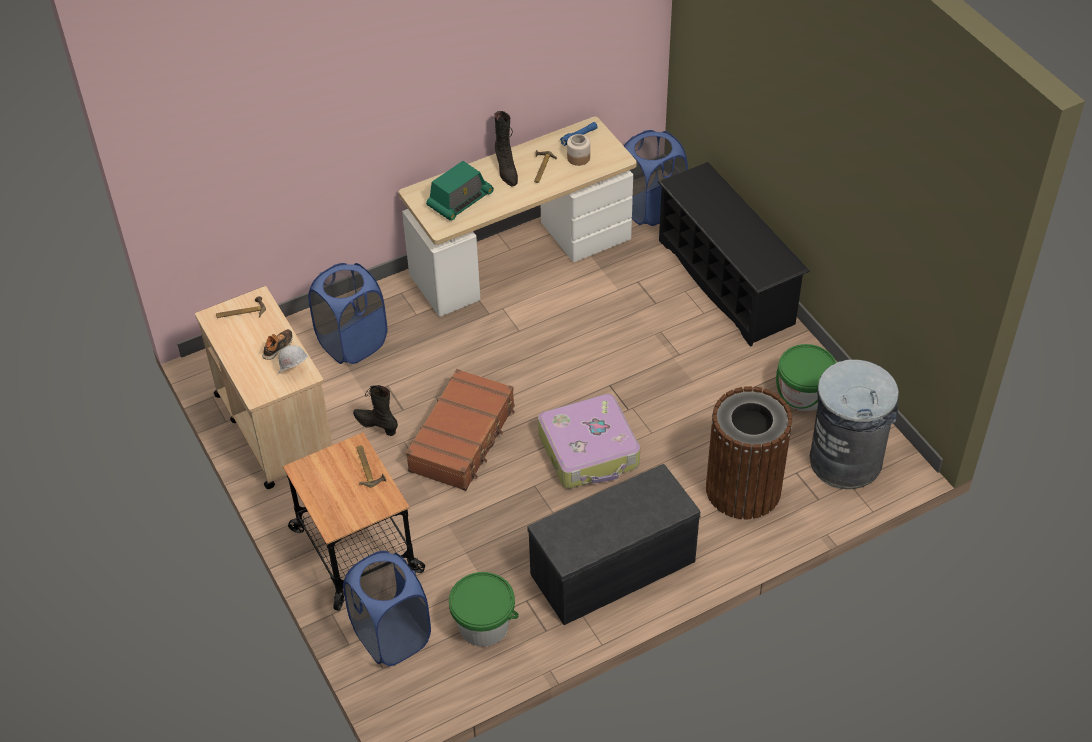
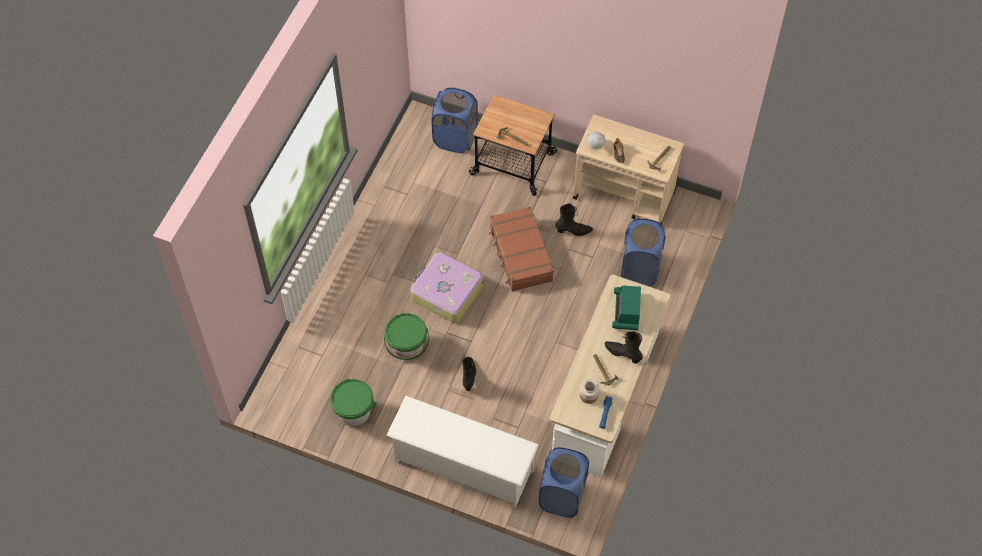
camera: 140 degrees right, 10 degrees up
(483, 625) = (416, 170): green bucket -> green bucket (407, 346)
(612, 570) = (378, 236): grey bench -> none
(644, 353) = (469, 376): none -> black boot
(726, 282) = (463, 466): black shoe rack -> white shoe rack
(743, 489) = (344, 325): brown trash can -> none
(845, 460) = (299, 382): grey trash can -> none

